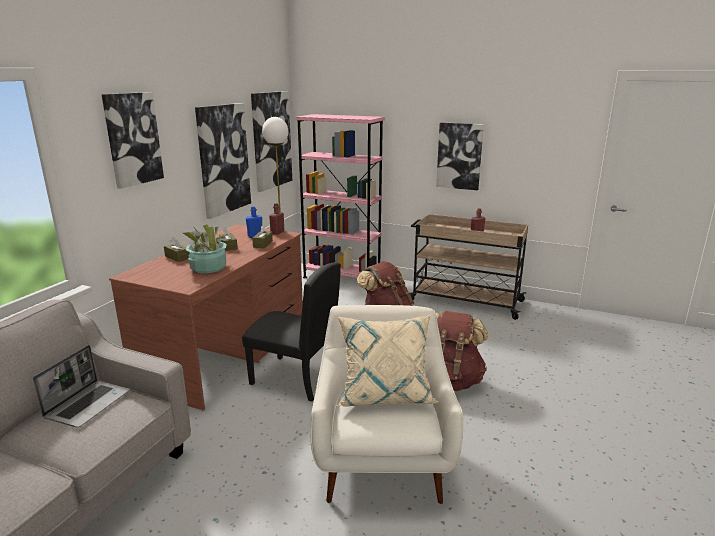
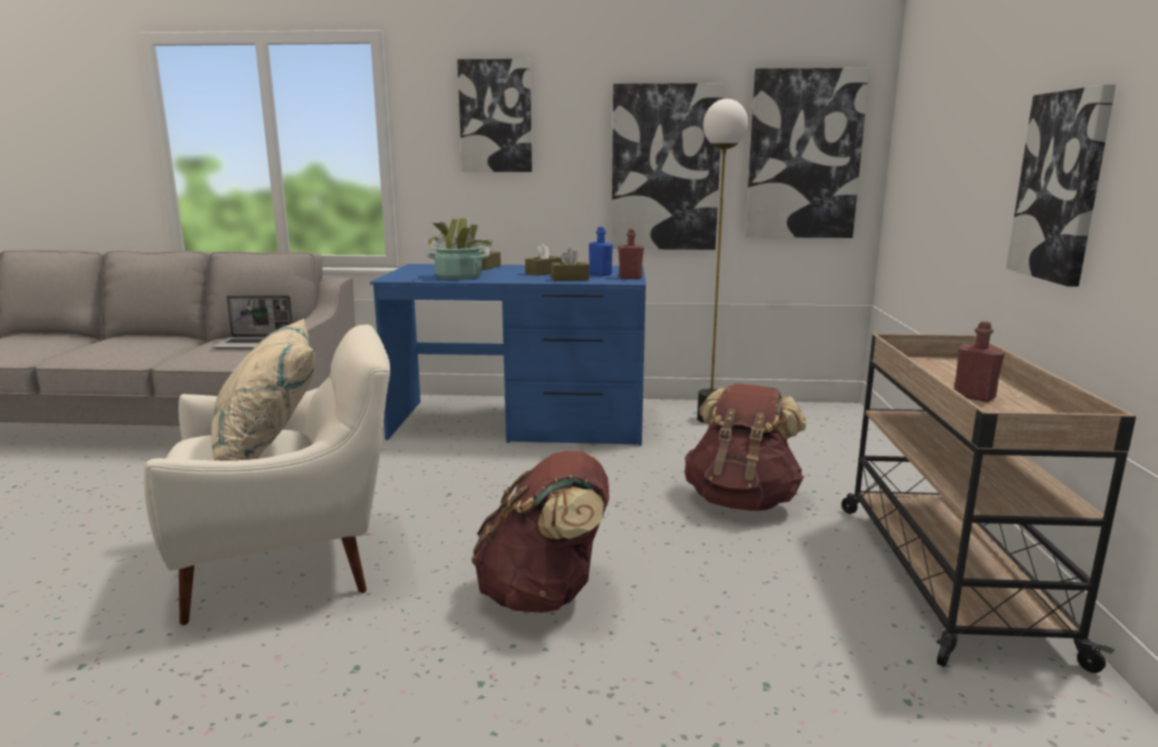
camera: 70 degrees right, 5 degrees down
(227, 353) = (520, 422): brown desk -> blue desk
(294, 378) = (479, 469): black chair -> none
(341, 277) = (854, 439): pink bookcase -> none

